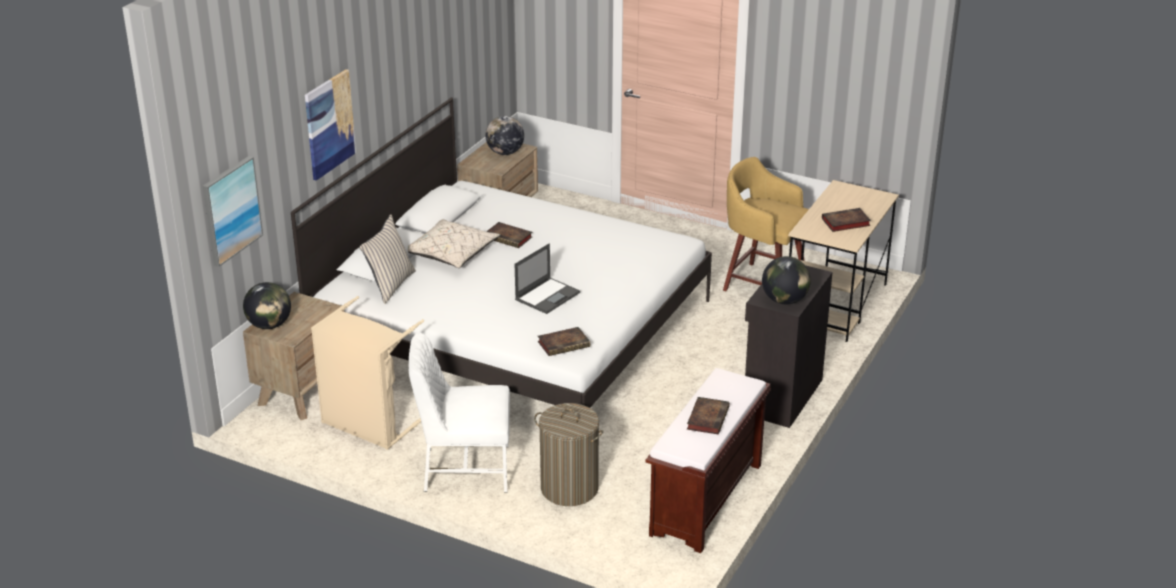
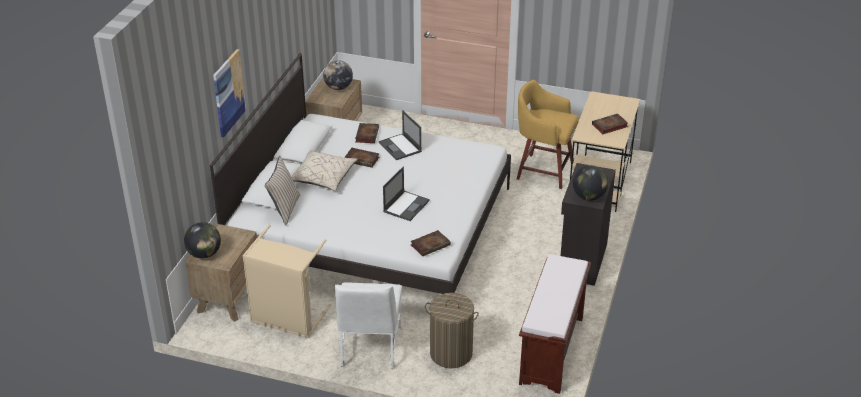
camera: 10 degrees left, 5 degrees up
(231, 210) = (173, 174): picture -> none
(464, 469) = (369, 347): white chair -> white chair turned 75 degrees counterclockwise
(563, 228) = (400, 147): none -> laptop
(707, 418) = (555, 295): book -> book (367, 134)

